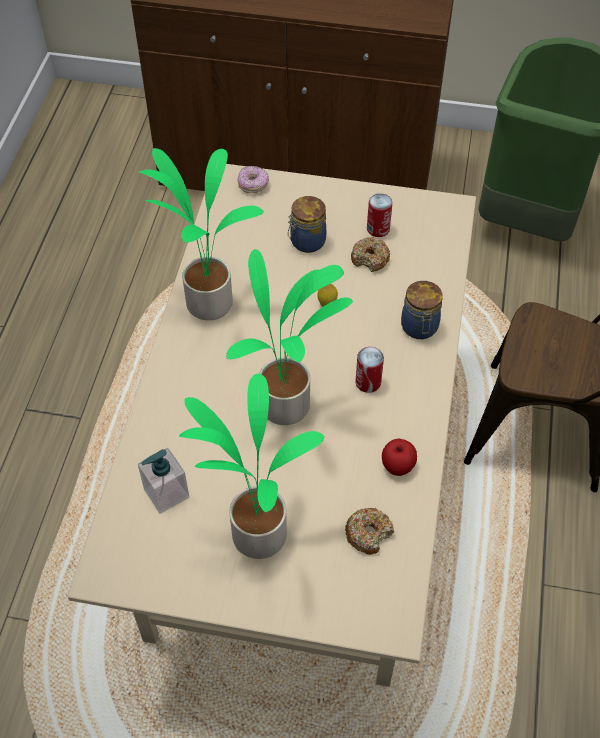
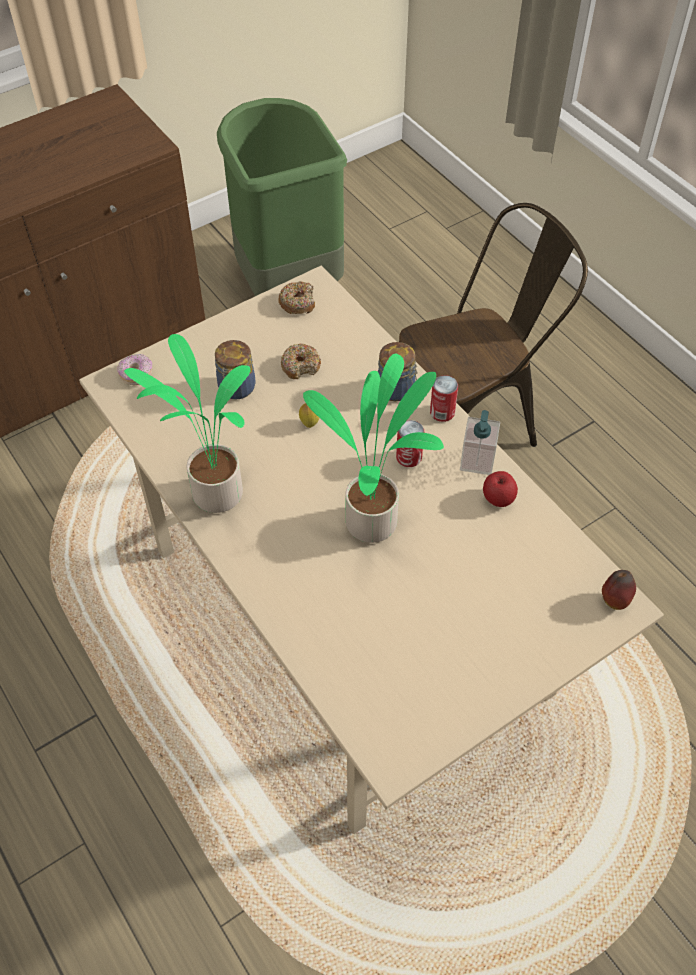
camera: 45 degrees left, 0 degrees up
(166, 493) = (364, 662): soap dispenser -> soap dispenser (477, 461)
(256, 533) = (463, 629): potted plant -> none
(368, 533) = (536, 561): donut -> donut (298, 303)
(378, 229) = (279, 339): can -> can (442, 412)
(393, 614) = (615, 599): none -> apple

